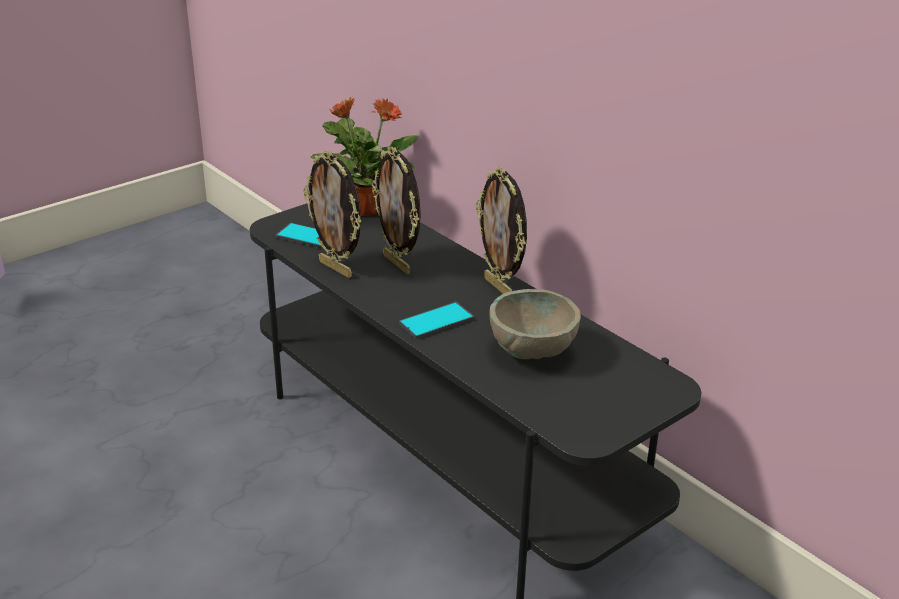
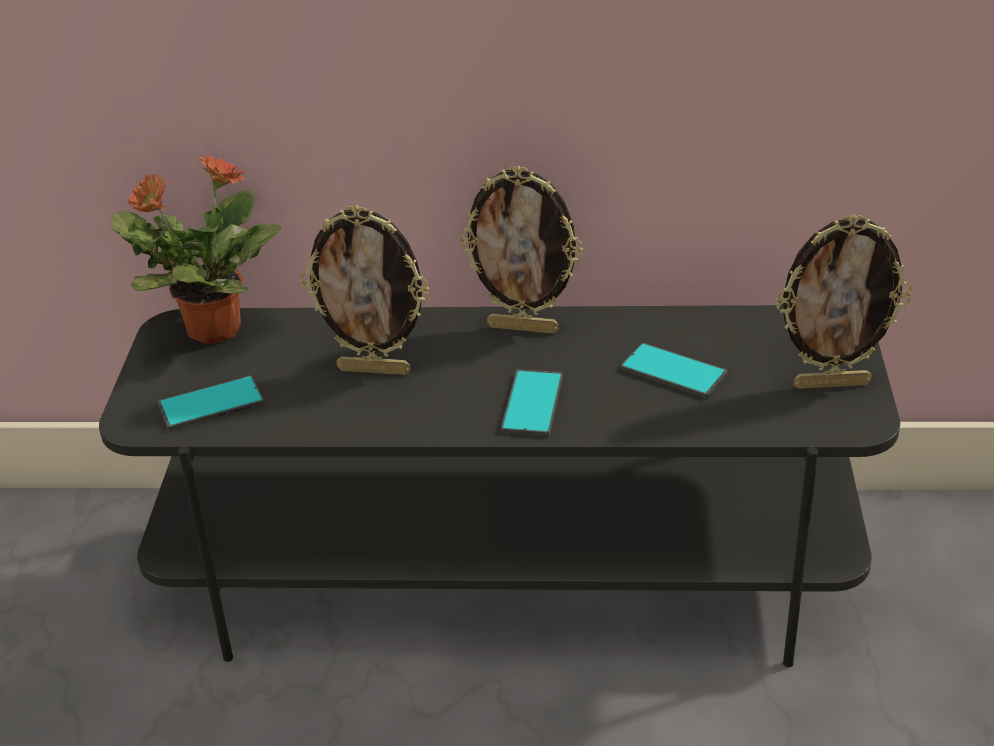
camera: 45 degrees left, 5 degrees up
(337, 269) = (317, 419): picture frame -> picture frame (831, 383)
(533, 352) = (674, 372): beige bowl -> phone

